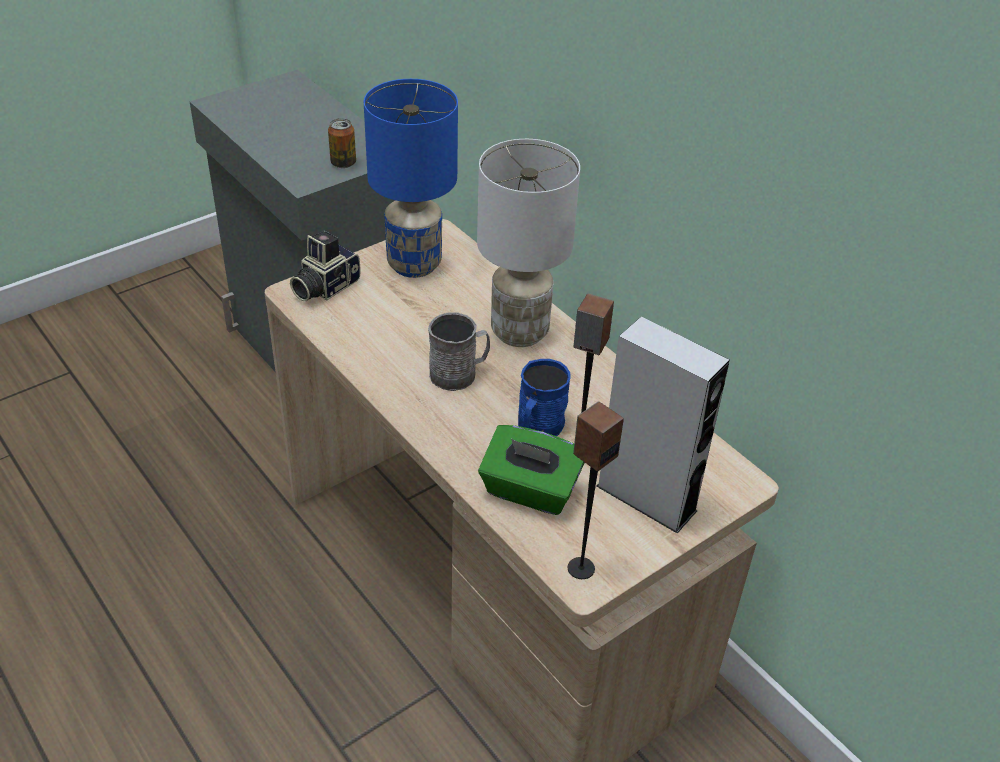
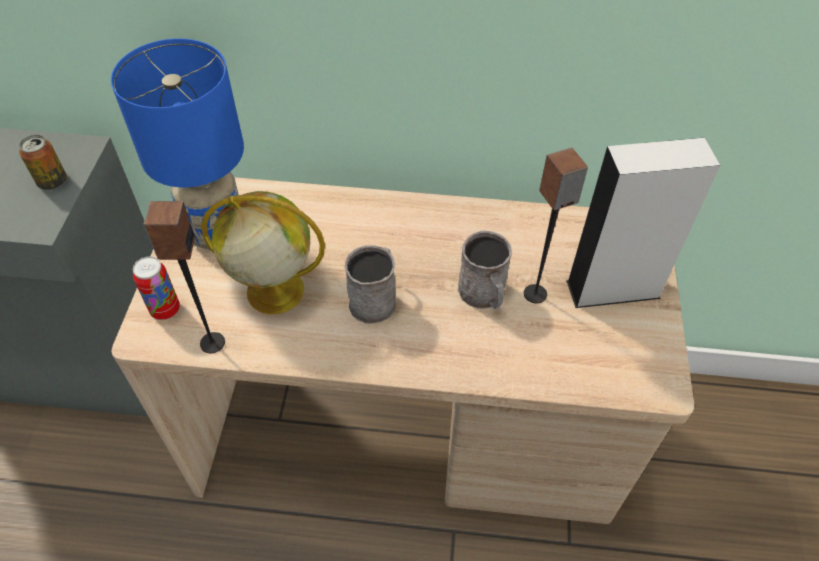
camera: 45 degrees left, 10 degrees up
(324, 287) = (165, 310): camera -> can
(400, 322) = (273, 291): none -> globe
(519, 333) = (372, 230): white table lamp -> none
(530, 491) = (544, 350): green tissue box -> none
(538, 427) = (484, 295): blue mug -> grey mug
(580, 568) = (647, 378): speaker -> speaker (212, 343)

